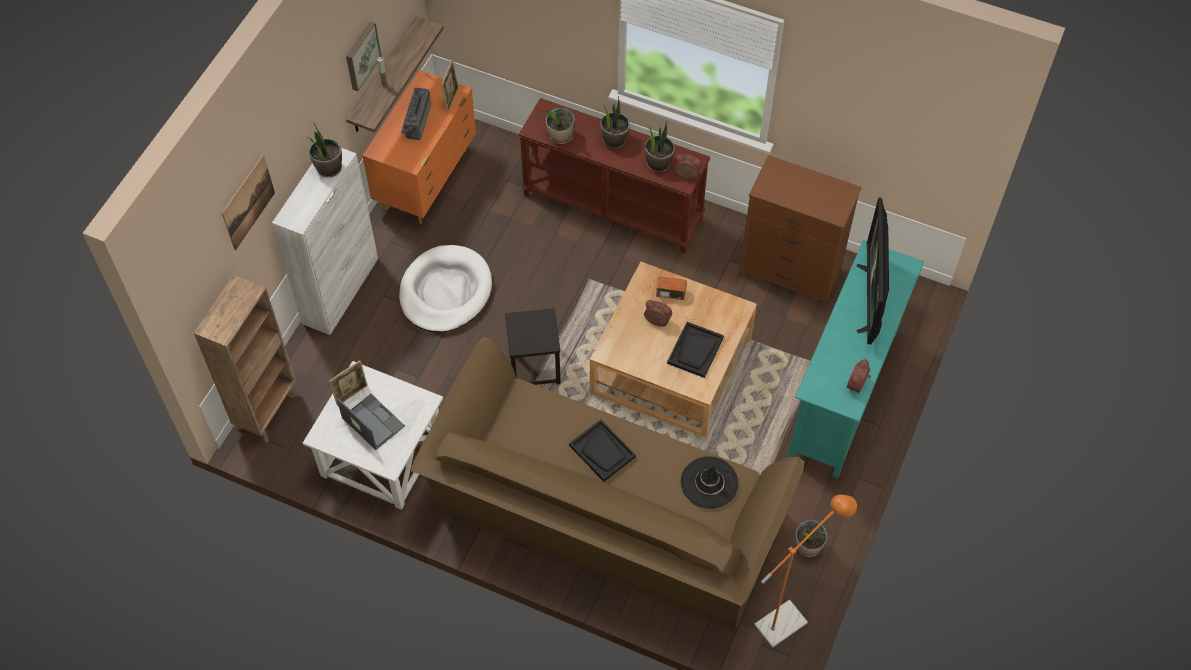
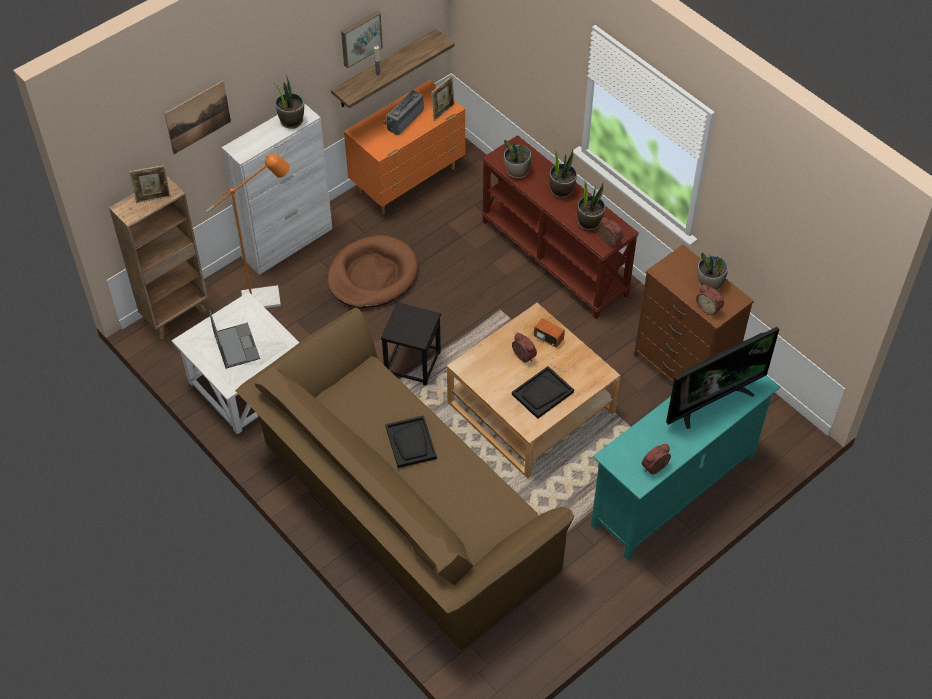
camera: 25 degrees right, 5 degrees down
(351, 394) = (232, 317): picture frame -> picture frame (153, 198)
(445, 292) = (372, 275): white dog bed -> brown dog bed
(709, 483) = (489, 505): black hat -> none
(788, 618) = (514, 660): orange floor lamp -> orange floor lamp (269, 297)
(808, 546) = (567, 607): potted plant -> potted plant (710, 284)
(826, 209) = (709, 308): none -> alarm clock
(872, 299) = (712, 401): television -> television turned 150 degrees counterclockwise

